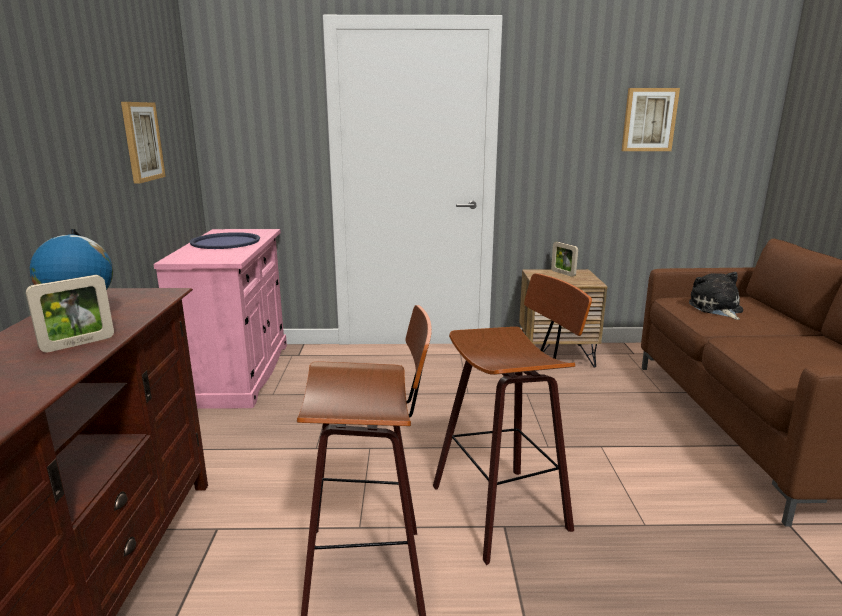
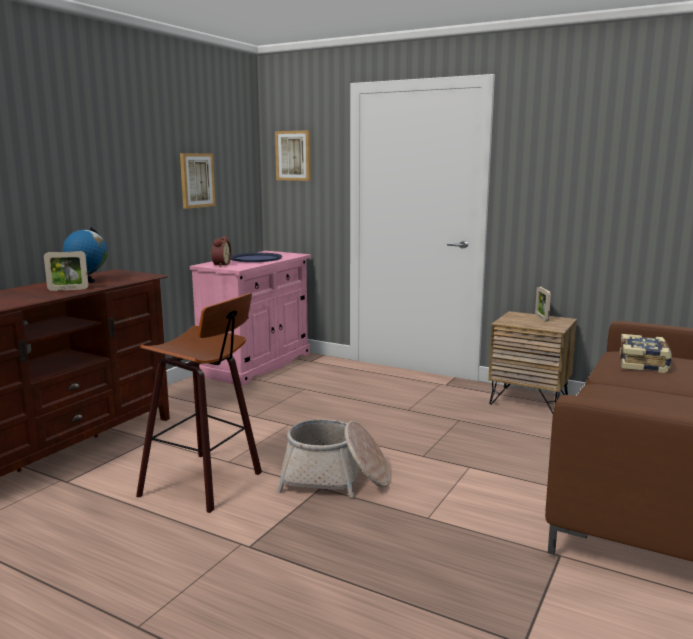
camera: 30 degrees right, 5 degrees down
(197, 257) = (220, 265): none -> alarm clock
(504, 508) = (335, 479): stool -> basket
(649, 120) = (643, 168): picture -> picture (293, 155)
(716, 308) = (644, 364): plush toy -> book

